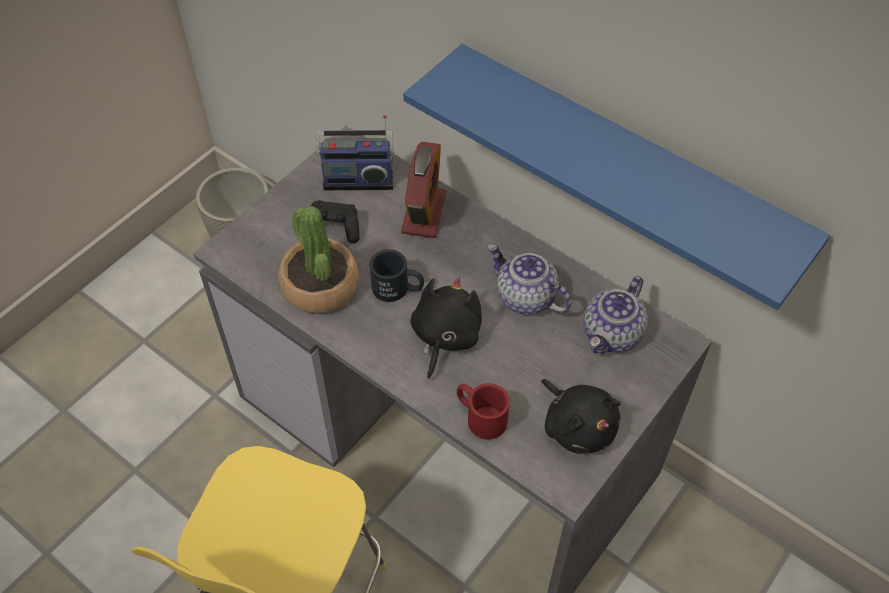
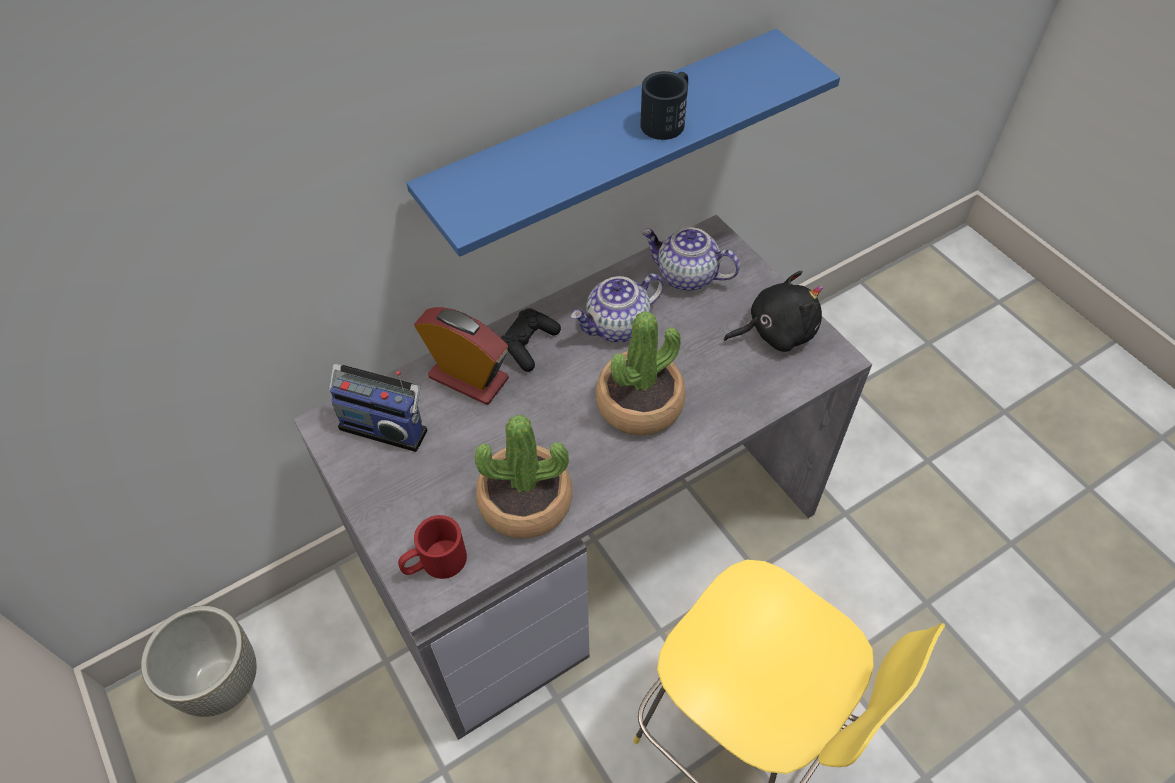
camera: 70 degrees left, 0 degrees up
(333, 228) = (447, 468): black game controller -> black game controller (529, 345)
(358, 178) = (385, 426): radio -> radio turned 90 degrees clockwise
(398, 289) = (562, 428): black mug -> black mug (667, 120)
(445, 337) = (639, 404): black plush toy -> potted plant
(480, 416) = (744, 401): red mug -> red mug (434, 563)
(612, 335) = (686, 276): teapot -> teapot turned 150 degrees clockwise

